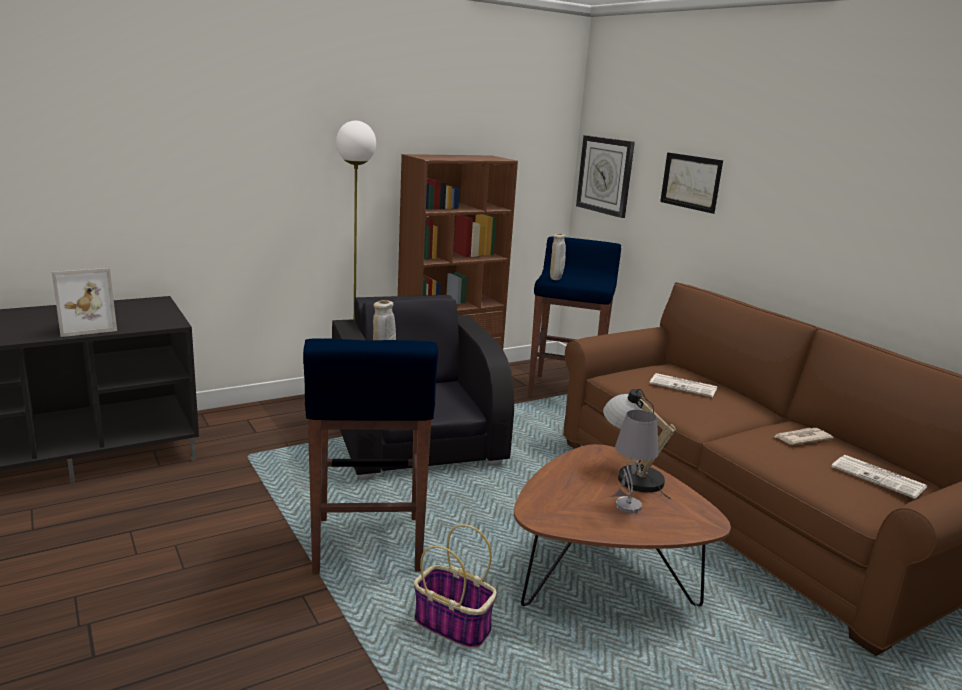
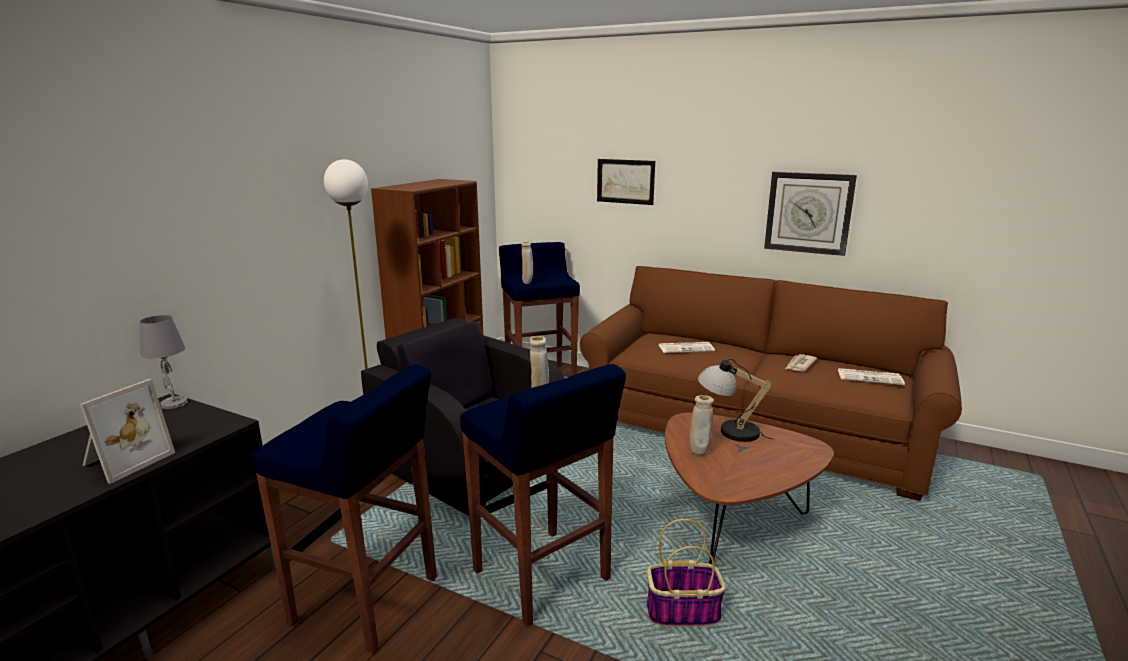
camera: 30 degrees left, 0 degrees up
(225, 506) = (367, 601): none -> blue stool
(567, 482) = (699, 452): none -> beige vase
(605, 175) = (531, 184): wall clock -> wall clock (808, 213)
(627, 505) = (757, 455): grey table lamp -> grey table lamp (173, 404)

